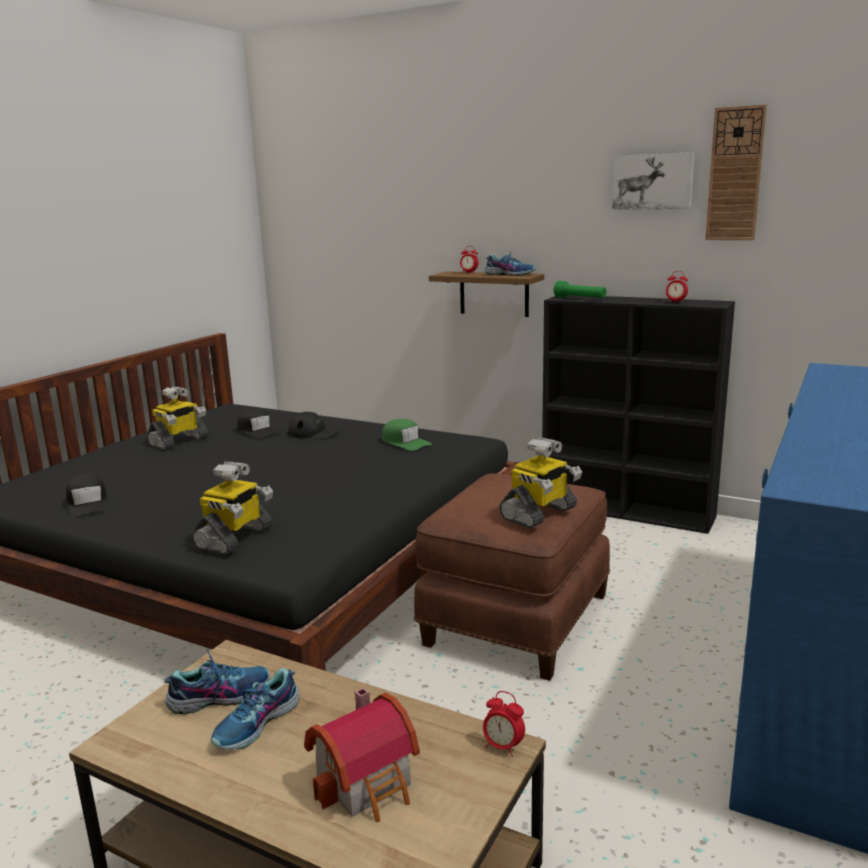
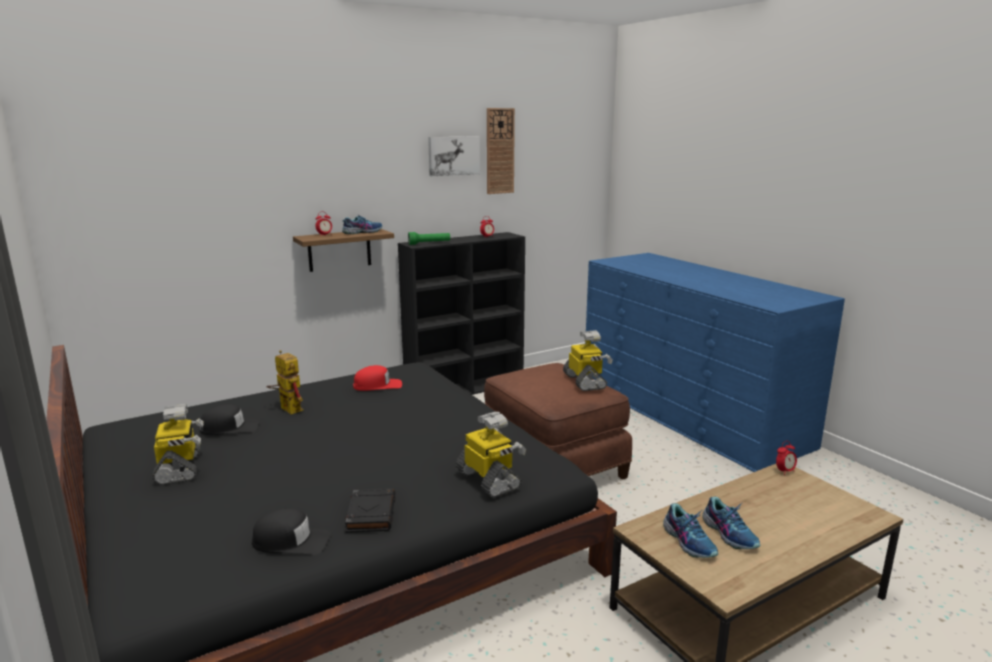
camera: 60 degrees left, 0 degrees up
(143, 514) = (371, 514): none -> black book
(219, 696) = (689, 541): shoe -> shoe turned 150 degrees clockwise
(314, 433) = (287, 408): black cap -> toy robot
(369, 783) = (801, 512): toy house -> none
(405, 442) = (378, 385): green cap -> red cap

